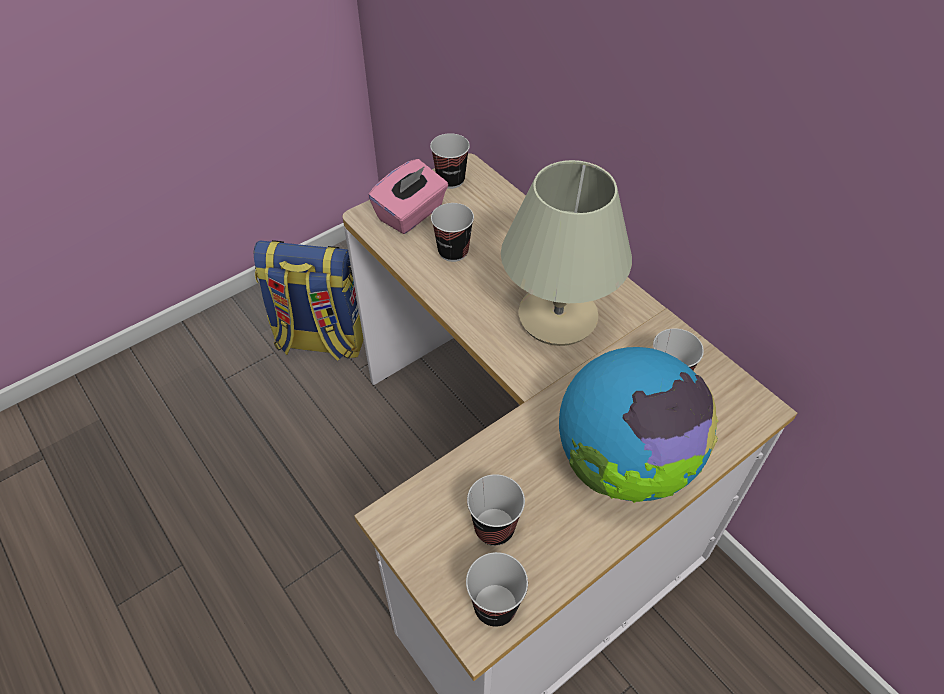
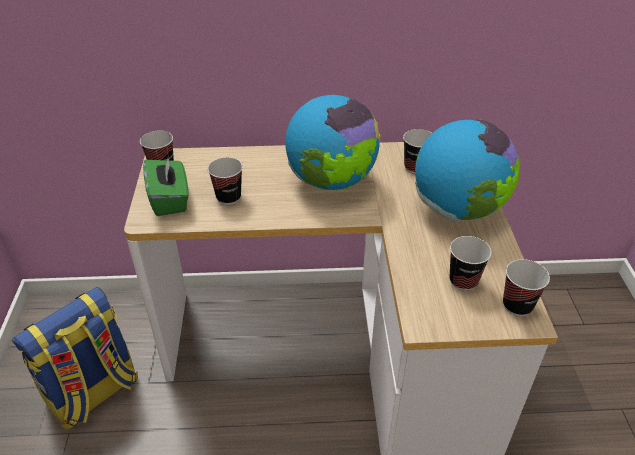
camera: 55 degrees left, 10 degrees down
(411, 214) = (170, 200): pink tissue box -> green tissue box
(558, 317) = (331, 182): beige table lamp -> globe

